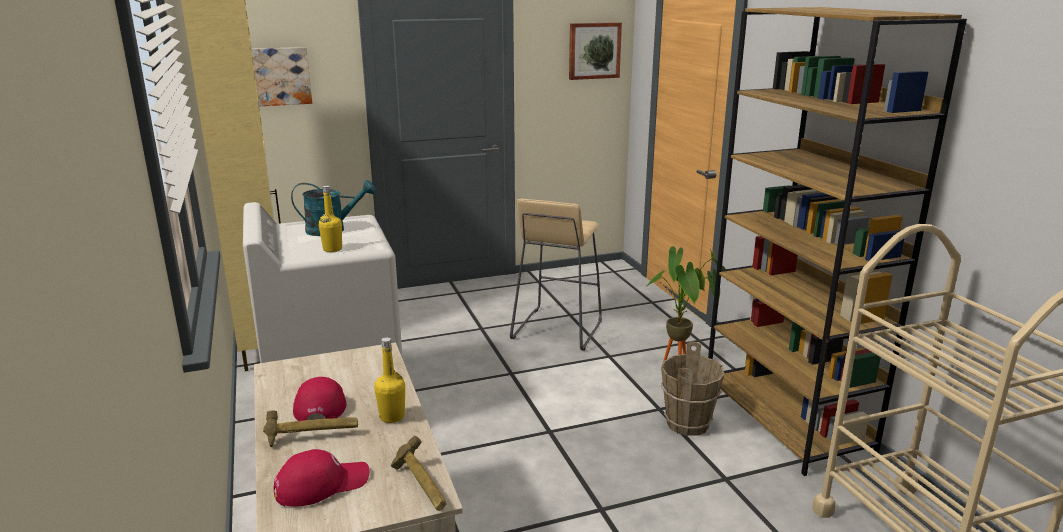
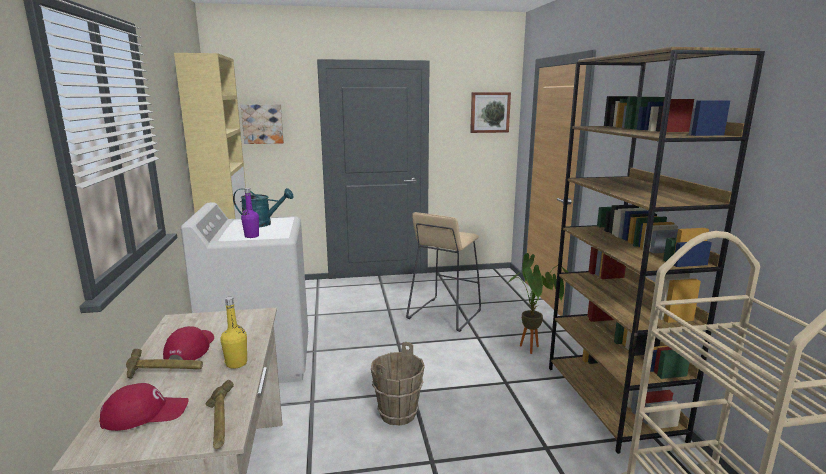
camera: 10 degrees right, 5 degrees down
(332, 249) = (251, 236): yellow bottle -> purple bottle
(688, 424) = (526, 397): brown bucket -> brown bucket (398, 414)

